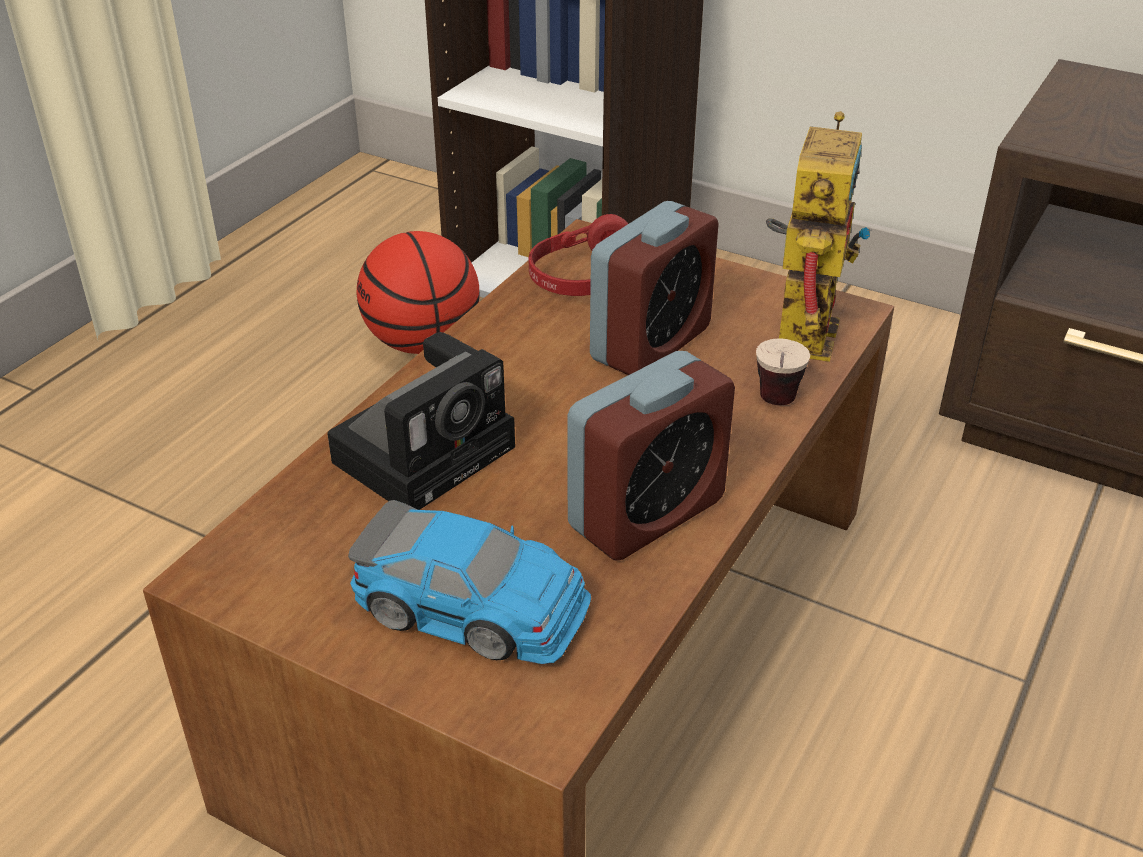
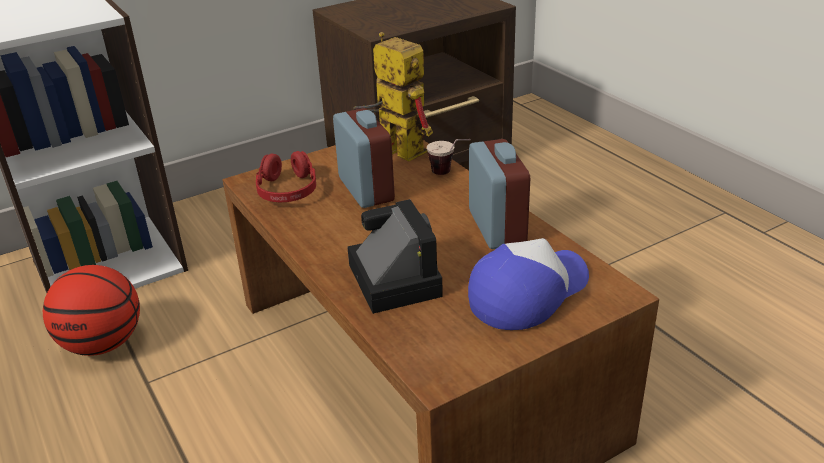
camera: 60 degrees left, 5 degrees down
(473, 607) = (528, 293): toy car -> cap

